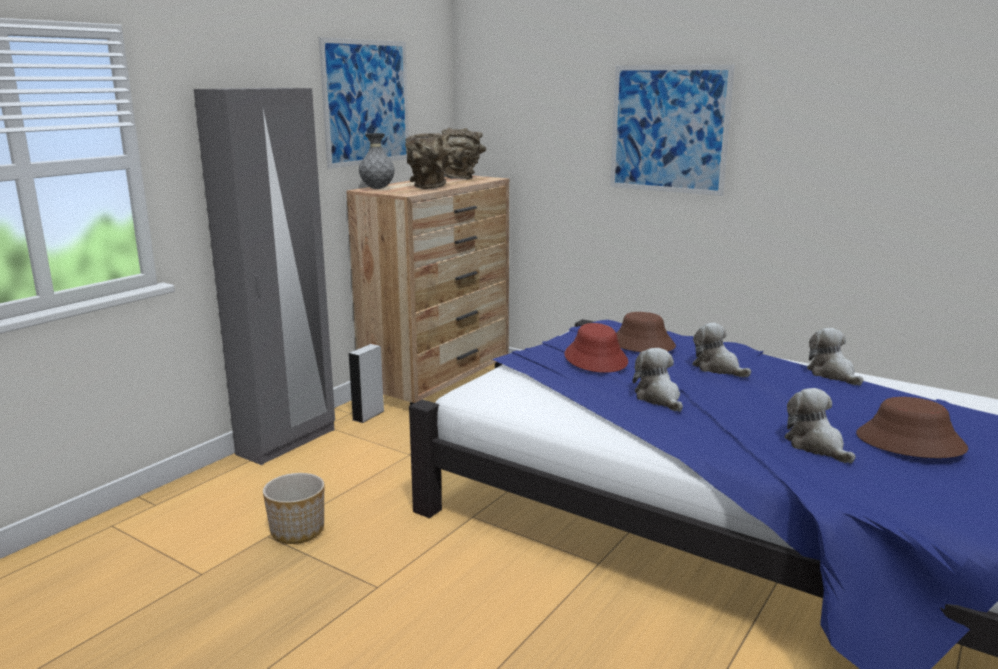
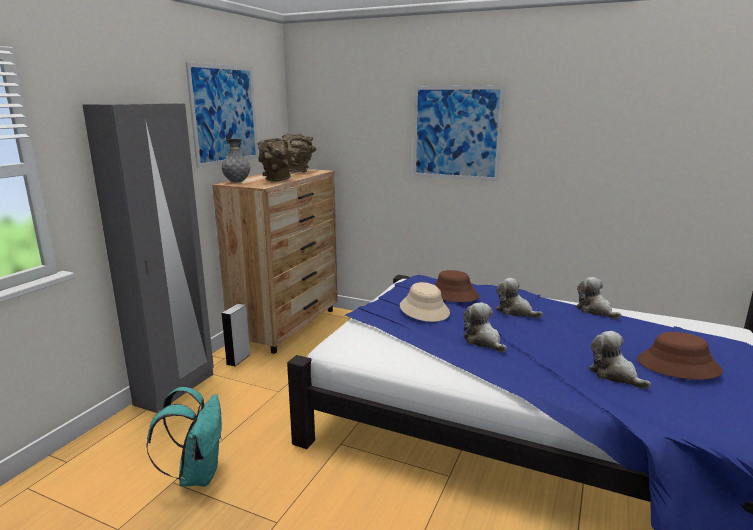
camera: 10 degrees left, 0 degrees up
(297, 531) = (197, 474): planter -> turquoise backpack
(596, 359) = (424, 310): red hat -> beige hat

